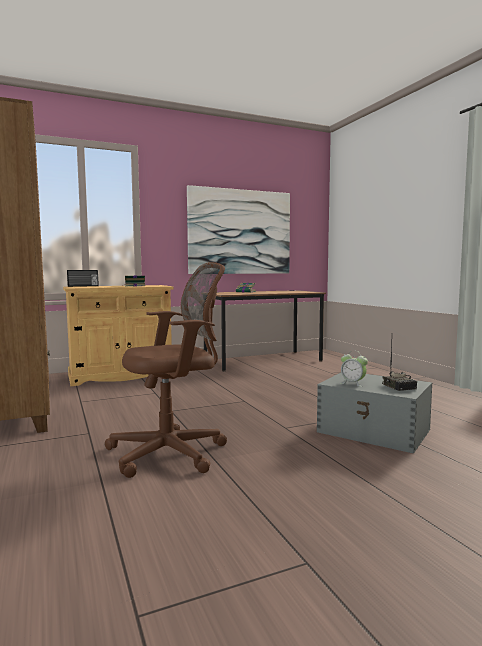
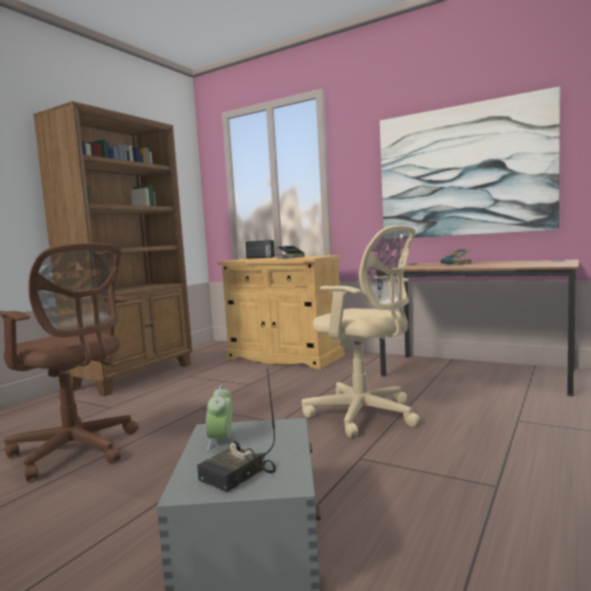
camera: 55 degrees right, 0 degrees up
(274, 386) = (366, 415): none -> beige office chair

